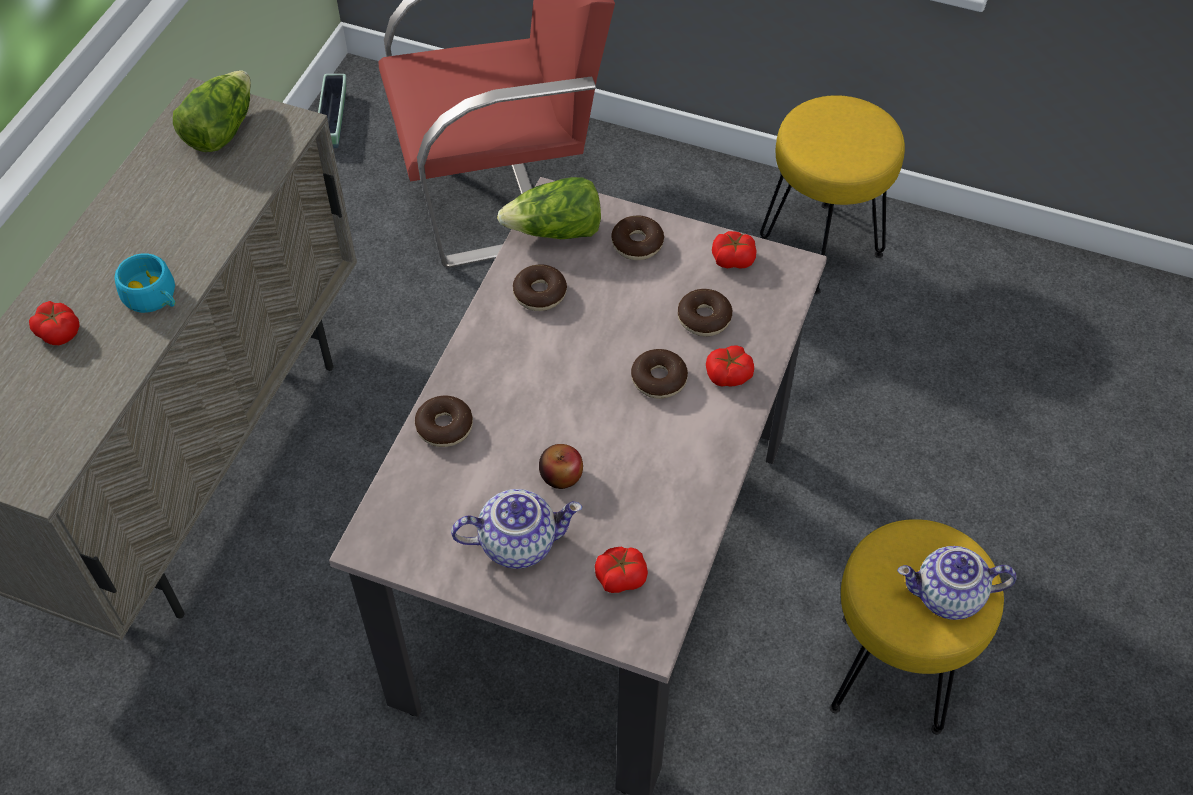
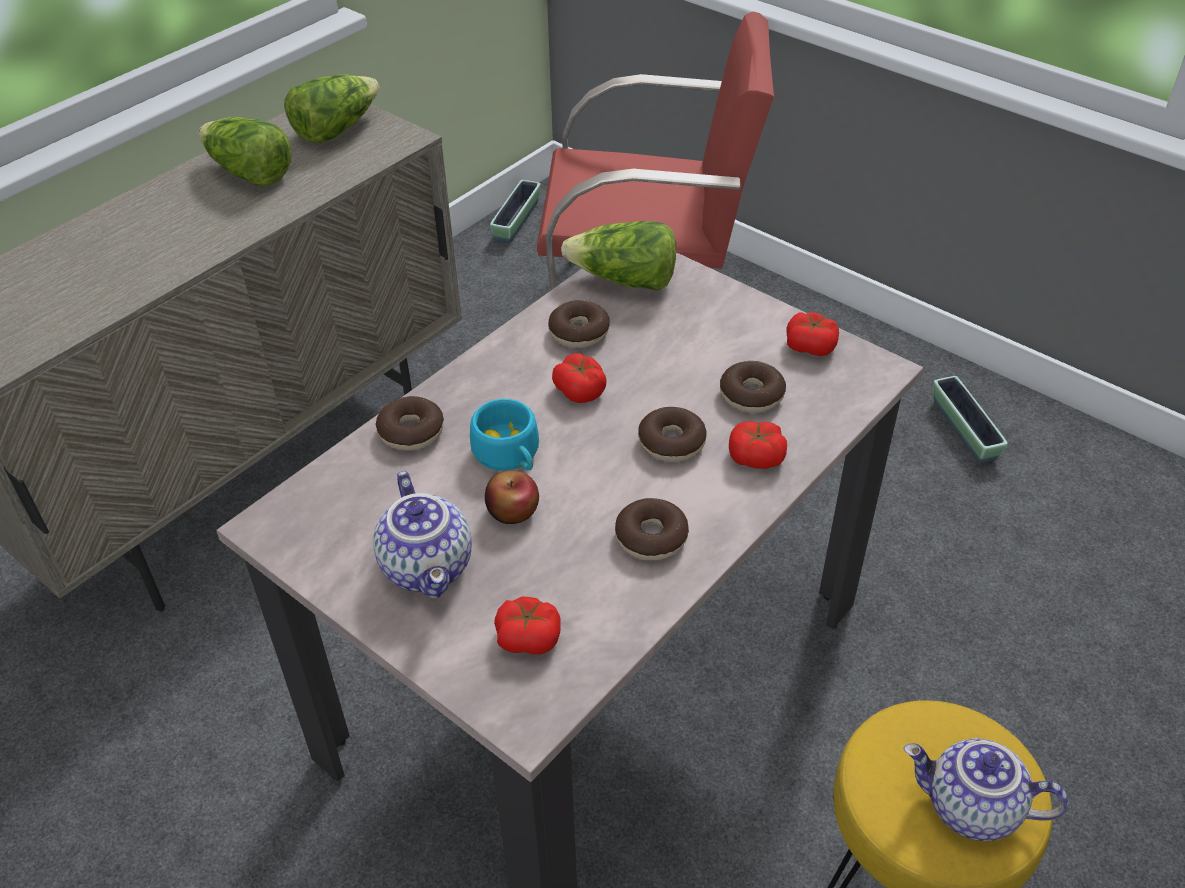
camera: 20 degrees right, 10 degrees down
(59, 331) = (84, 255): tomato -> tomato (580, 390)
(154, 298) = (188, 247): turquoise cup -> turquoise cup (510, 455)
(164, 201) = (249, 173): none -> lettuce
(518, 542) = (429, 567): teapot -> teapot turned 60 degrees clockwise
(637, 244) = (707, 310): donut -> donut (651, 537)
(822, 247) = (964, 430): yellow stool -> planter

